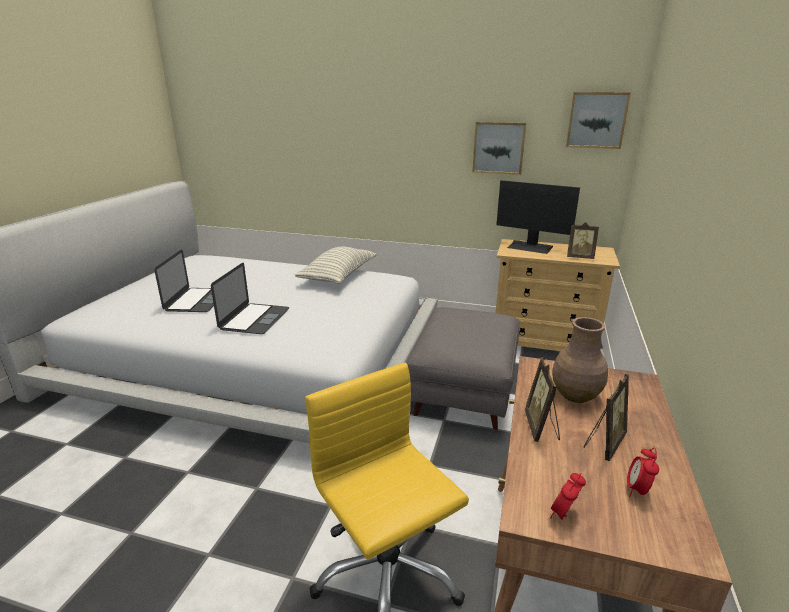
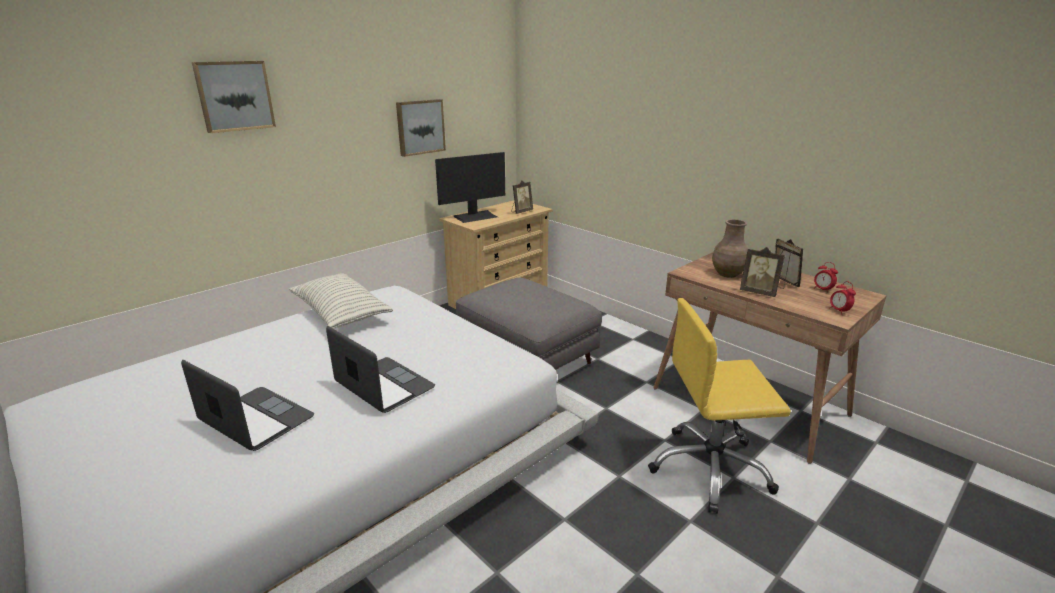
camera: 60 degrees left, 0 degrees up
(596, 120) = (488, 91): picture -> picture (234, 96)

